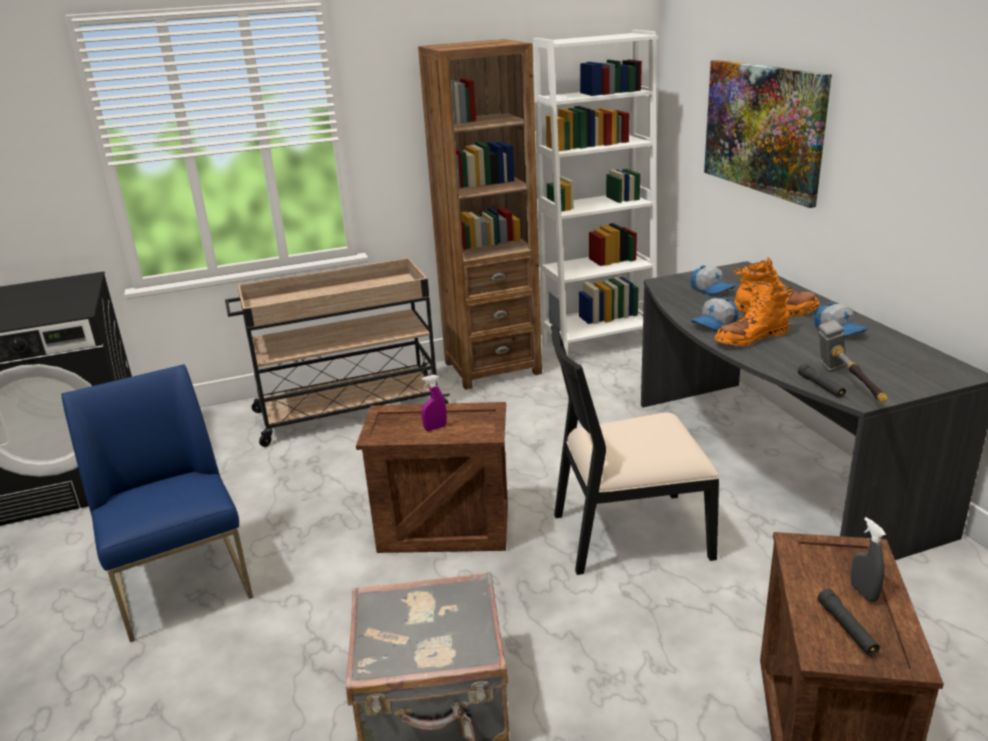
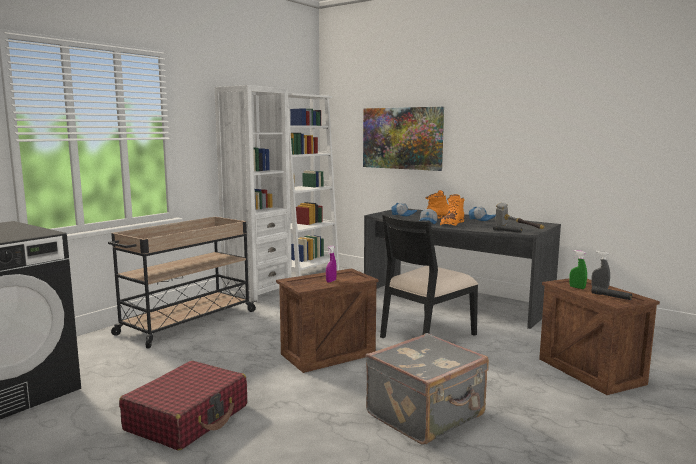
camera: 35 degrees left, 15 degrees down
(183, 583) = (188, 418): blue chair -> red suitcase
(492, 368) = (257, 291): brown bookcase -> white bookcase
(818, 573) = (577, 287): none -> green spray bottle

